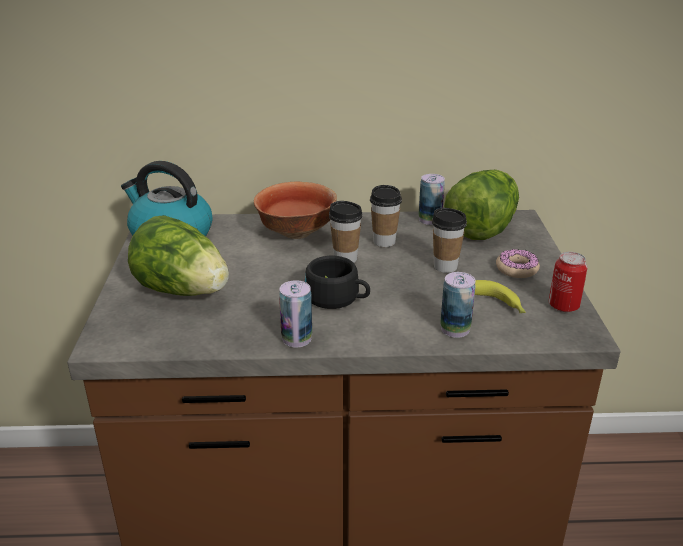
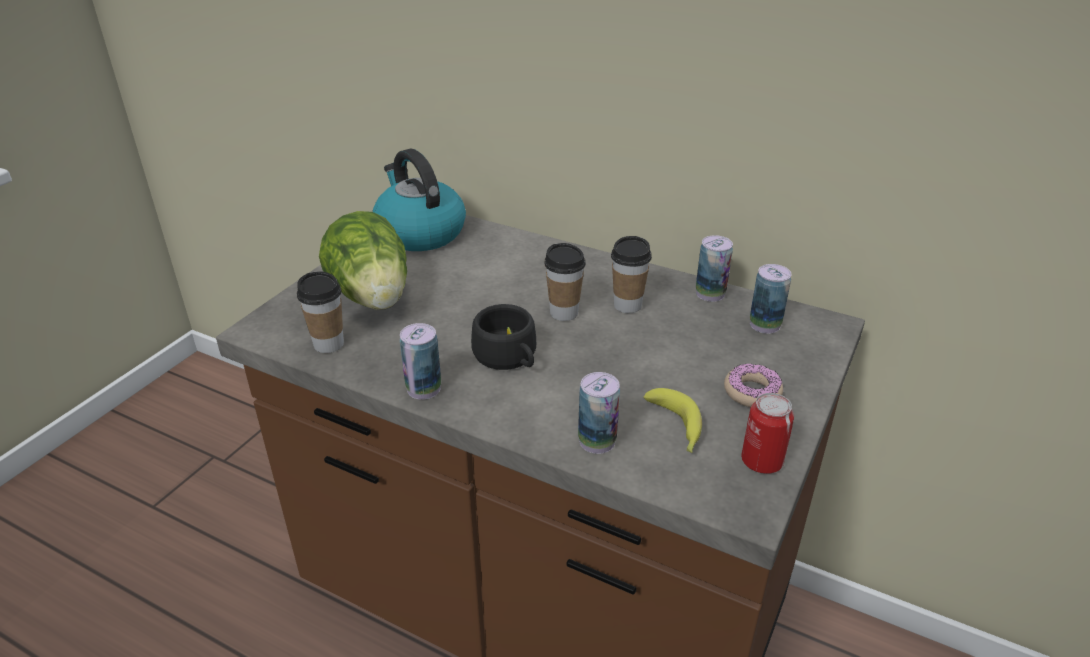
camera: 30 degrees right, 5 degrees up
(297, 233) = (543, 266): bowl -> none
(445, 267) = (666, 359): cup -> cup (328, 344)
(482, 228) = (765, 324): lettuce -> can

